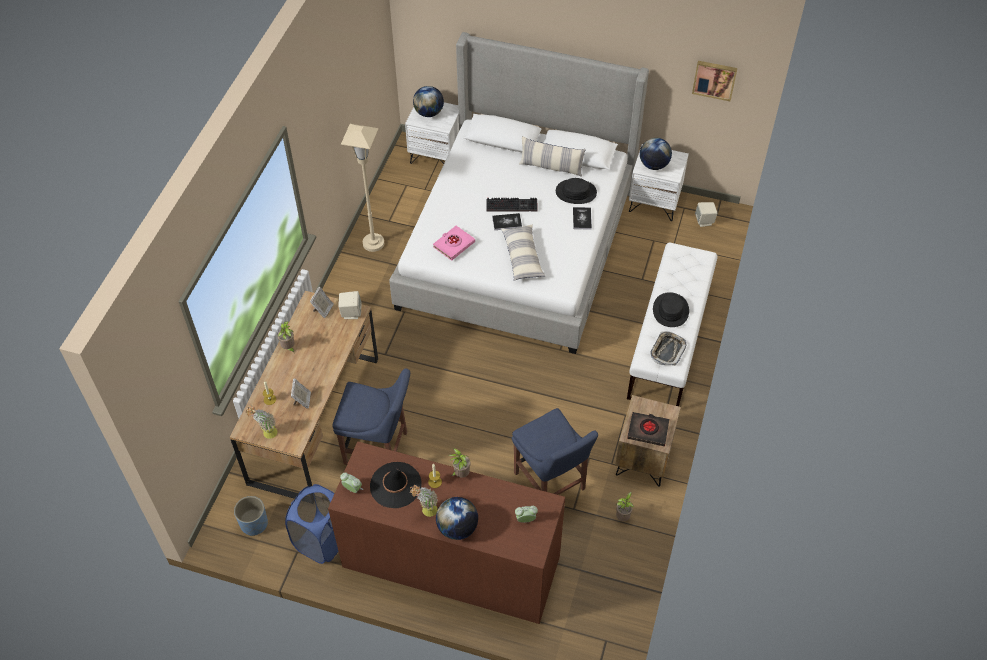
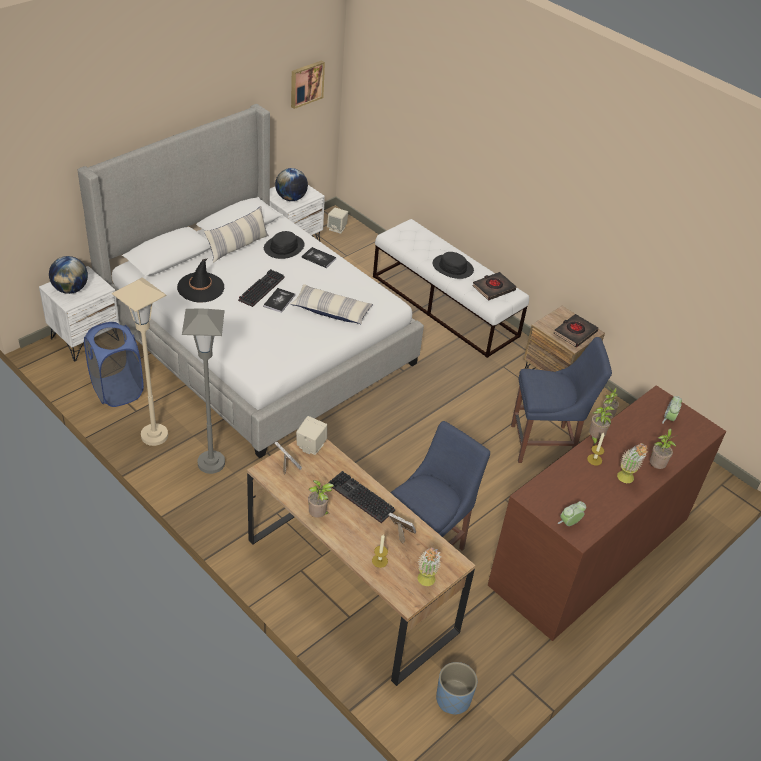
camera: 65 degrees left, 10 degrees down
(320, 362) = (359, 498): none -> keyboard
(322, 540) = (510, 644): blue laundry basket -> blue laundry basket (117, 390)
(371, 286) = (211, 463): none -> grey floor lamp
(395, 485) = (583, 489): black hat -> black hat (201, 287)
(453, 244) = (275, 344): pink book -> none
(457, 528) = (656, 466): globe -> potted plant
(667, 350) = (493, 288): tray -> black book

